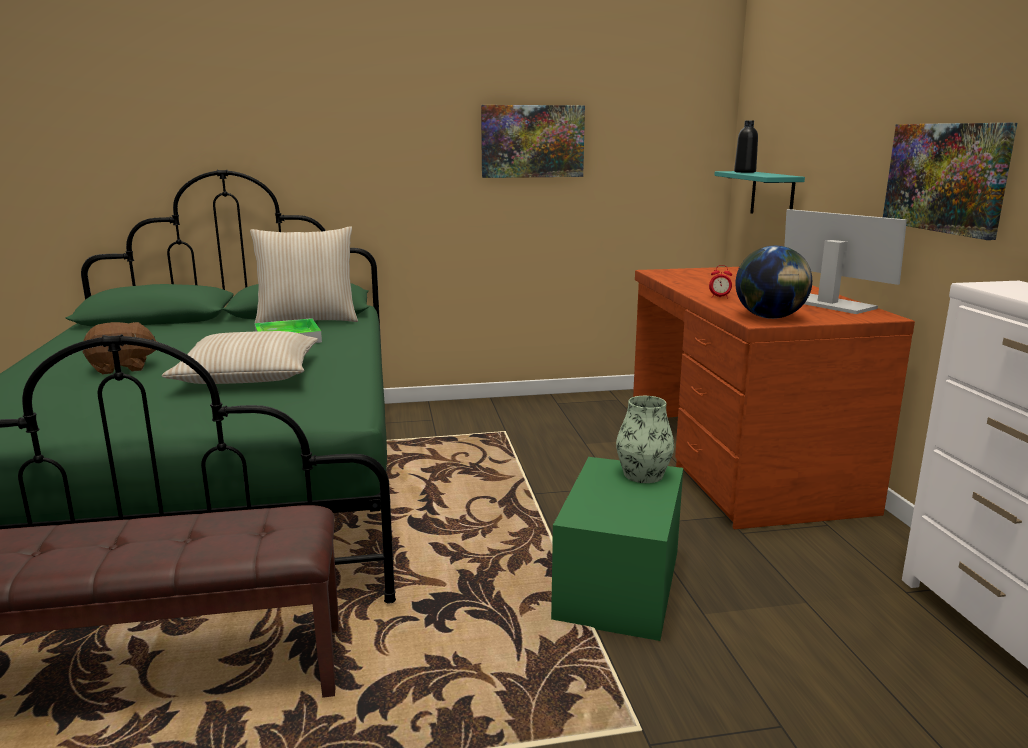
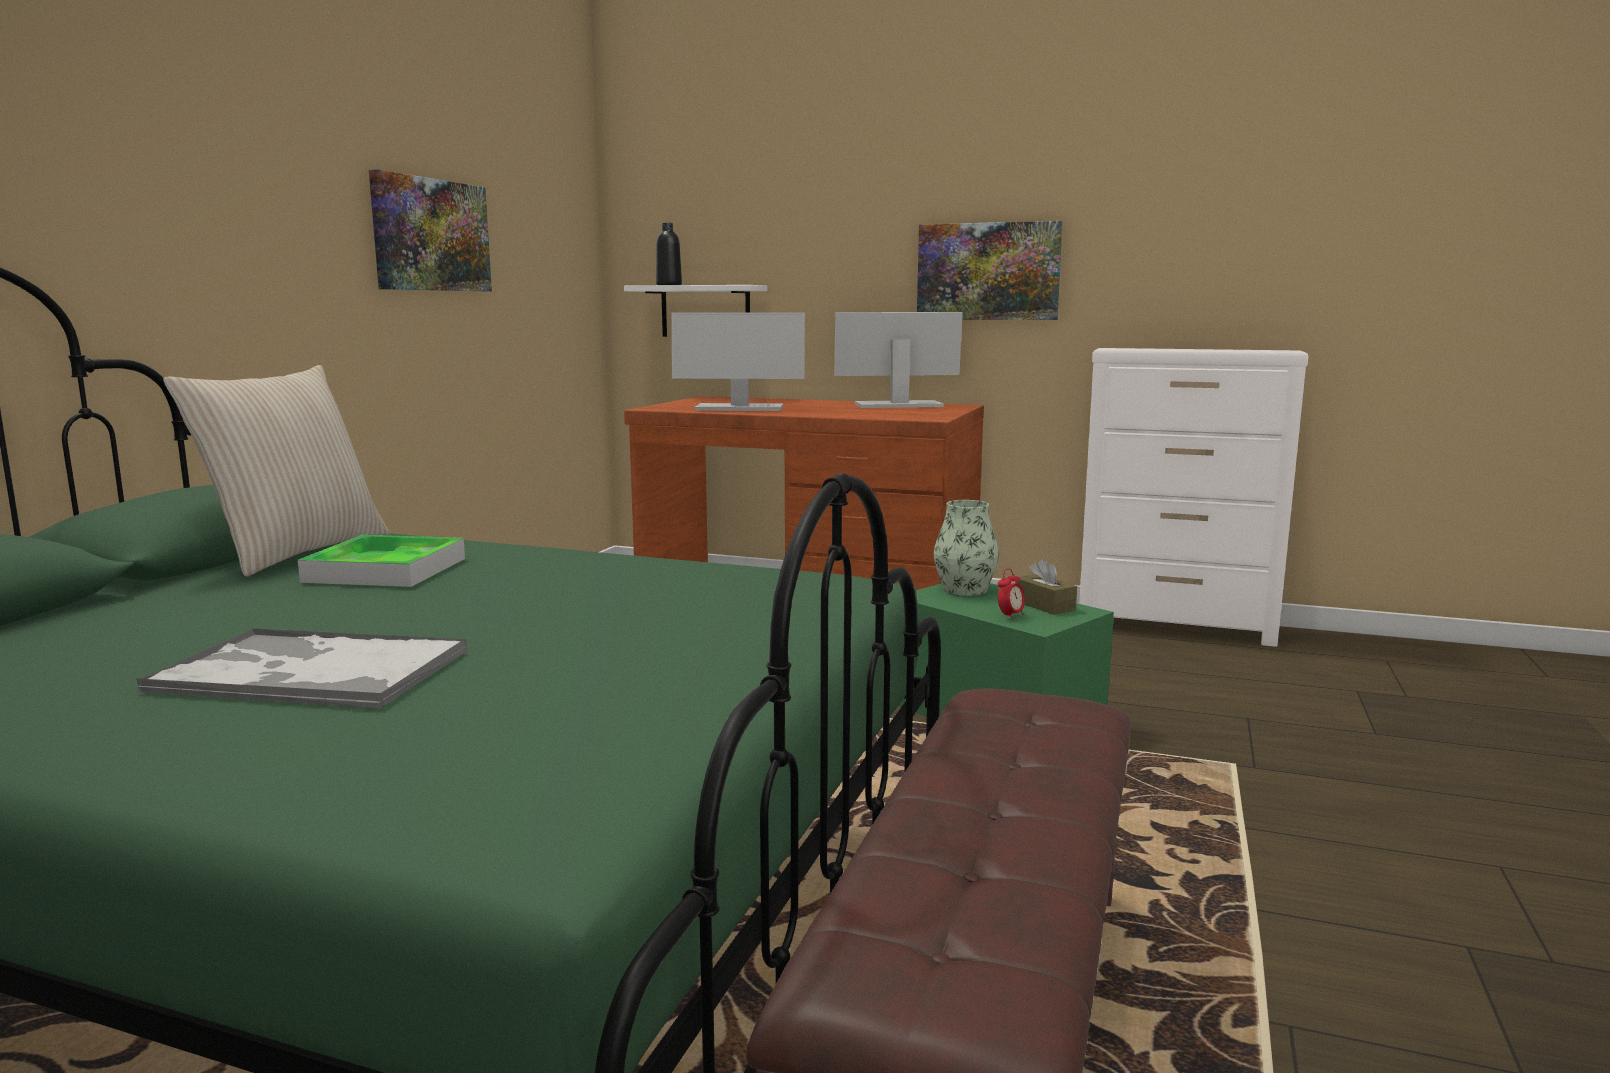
camera: 60 degrees left, 5 degrees down
(123, 368) = (309, 671): brown plush toy -> tray
(248, 375) = (569, 604): beige pillow -> none
(641, 510) = (1044, 605): none -> brown tissue box
(699, 282) = (738, 408): none -> monitor
(719, 297) = (816, 413): alarm clock -> alarm clock (1010, 616)
(770, 317) = (920, 415): globe -> none
(772, 195) = (705, 311): turquoise shelf -> white shelf

